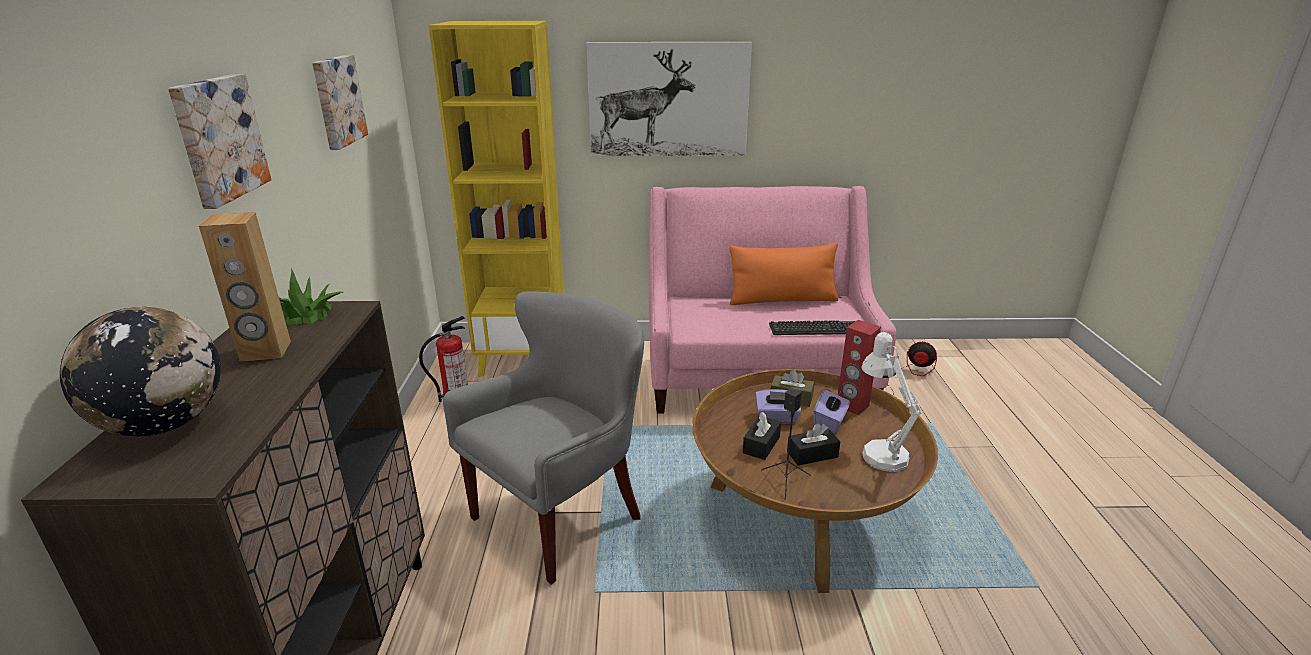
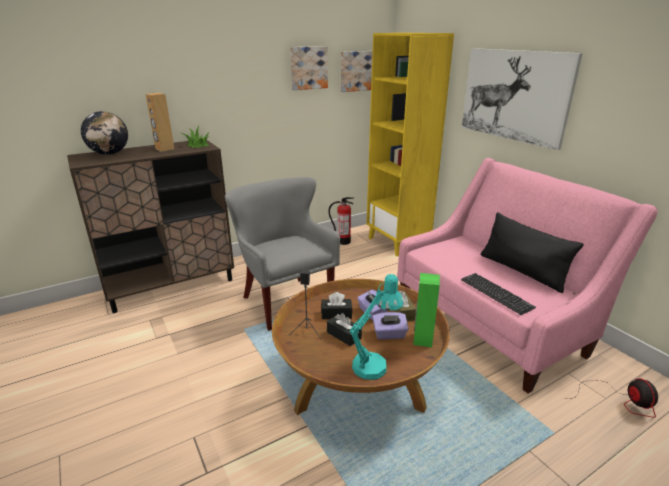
camera: 60 degrees right, 0 degrees up
(218, 139) = (204, 70): picture -> picture (356, 71)
(562, 517) = (286, 301): grey armchair -> grey armchair turned 135 degrees counterclockwise
(782, 300) = (522, 271): orange pillow -> black pillow
(852, 406) = (422, 339): red speaker -> green speaker
(879, 452) = (374, 363): white table lamp -> turquoise table lamp

